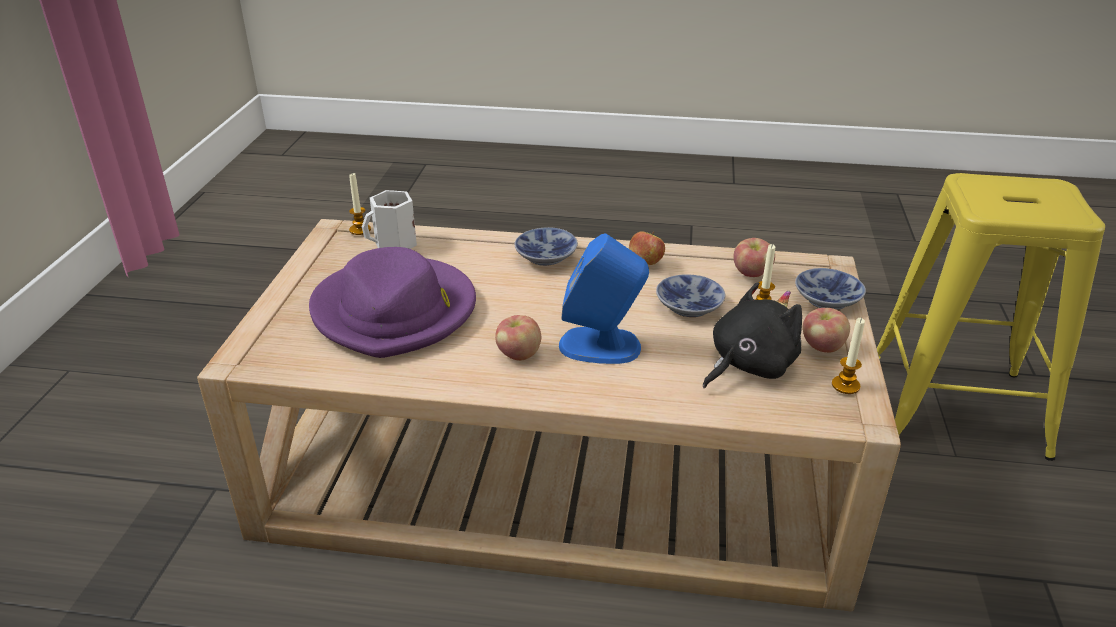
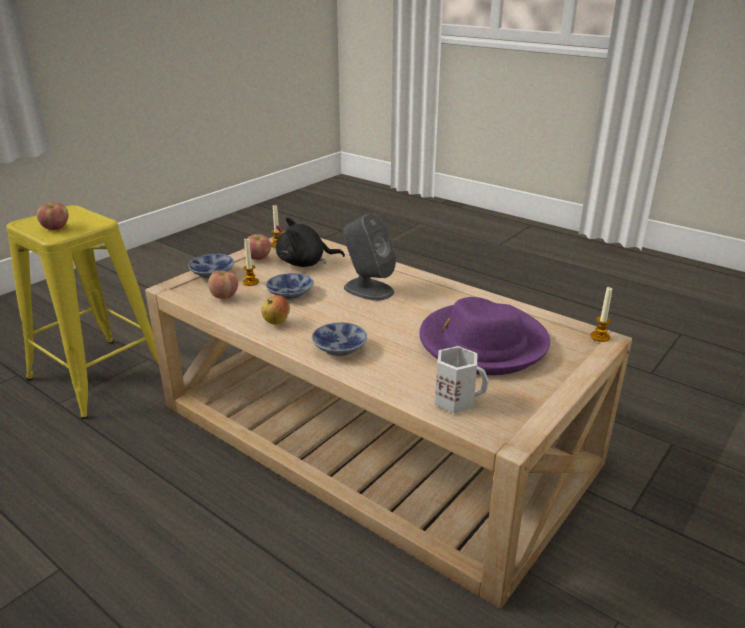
camera: 150 degrees left, 5 degrees down
(360, 230) = (482, 429): candle -> candle (600, 337)
(518, 354) = (419, 298): apple -> apple (56, 228)
(601, 346) = (368, 289): blue speaker -> grey speaker

